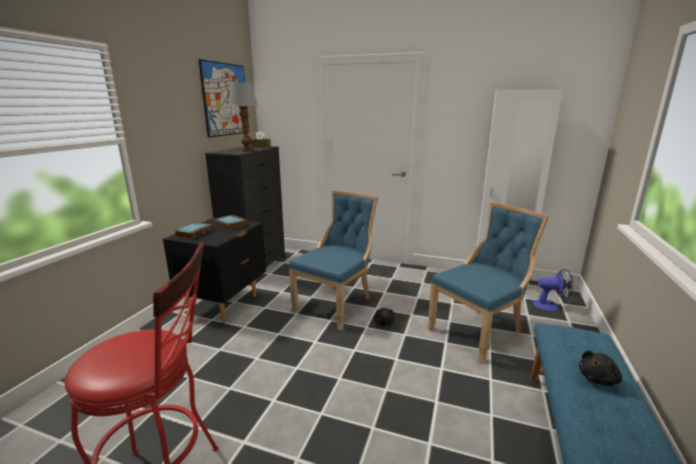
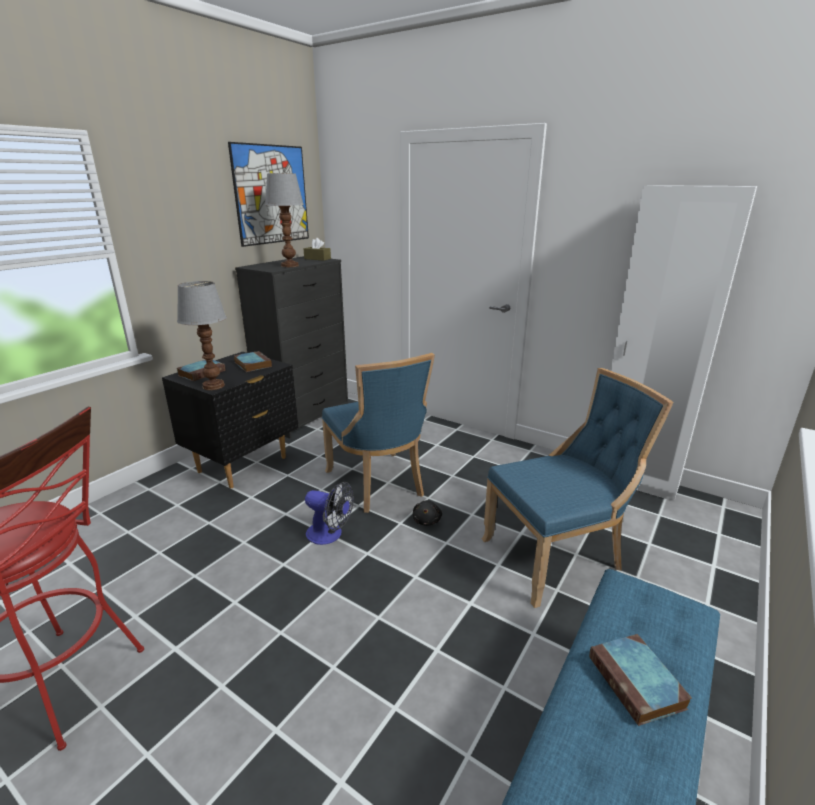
camera: 15 degrees right, 5 degrees up
(213, 241) = (213, 386): none -> table lamp
(336, 304) = (378, 484): blue chair -> blue chair turned 105 degrees clockwise
(550, 306) = (696, 534): fan -> fan (330, 535)
(598, 379) = (637, 683): black plush toy -> book

